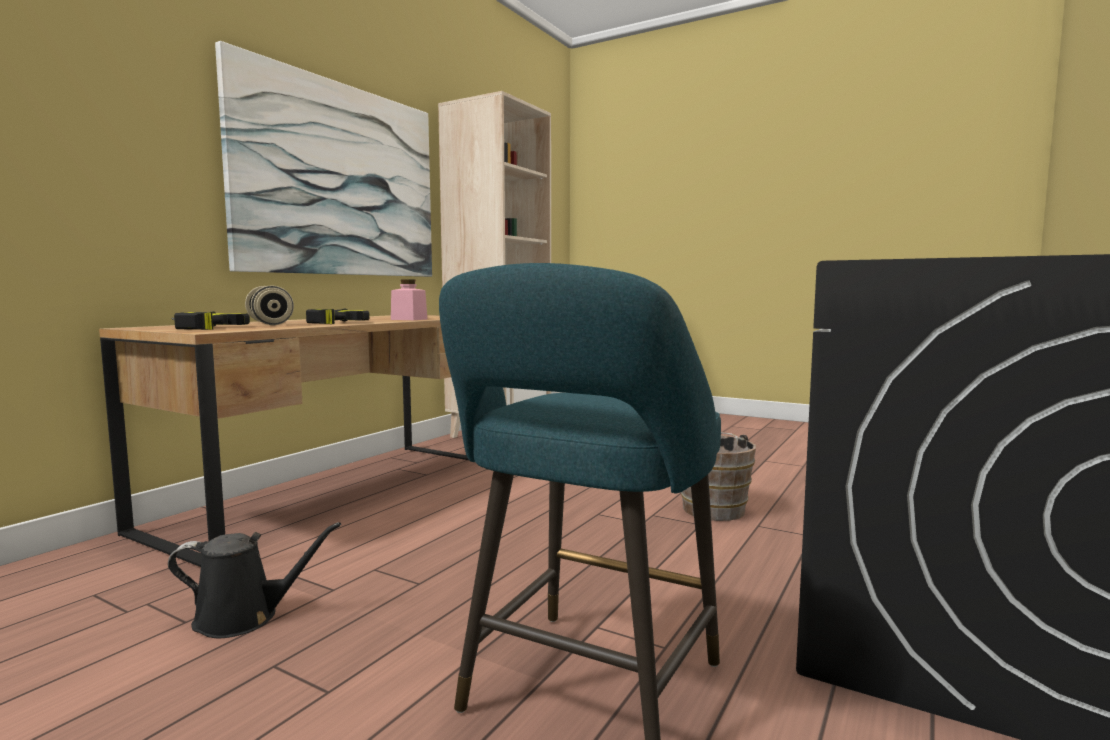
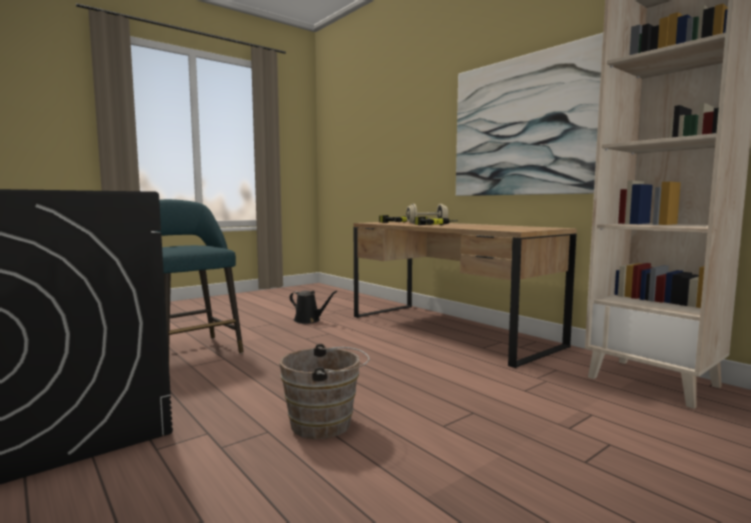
camera: 110 degrees right, 0 degrees up
(244, 618) = (309, 320): black watering can -> black watering can turned 75 degrees counterclockwise
(409, 319) = (465, 227): pink jar -> none

